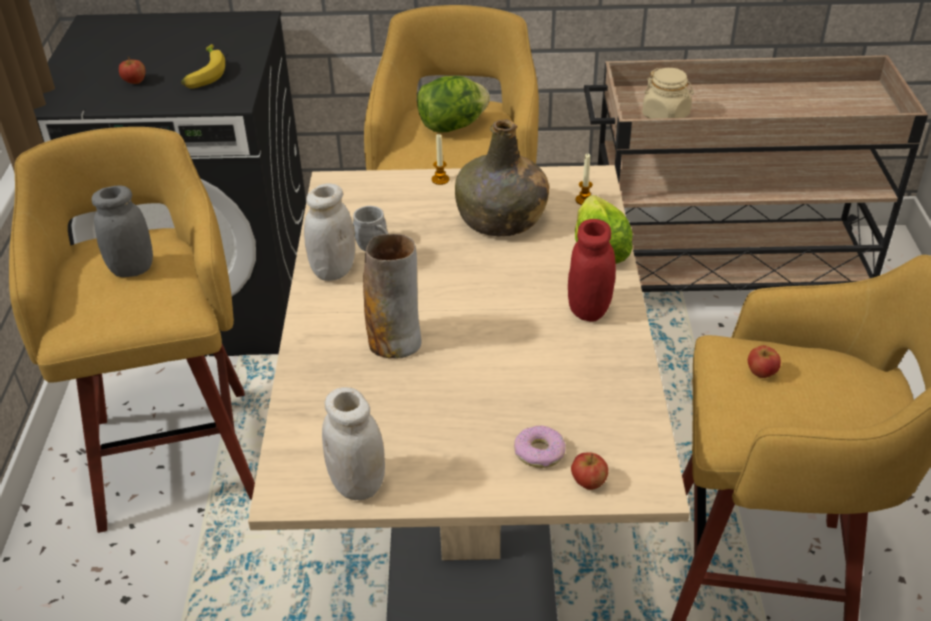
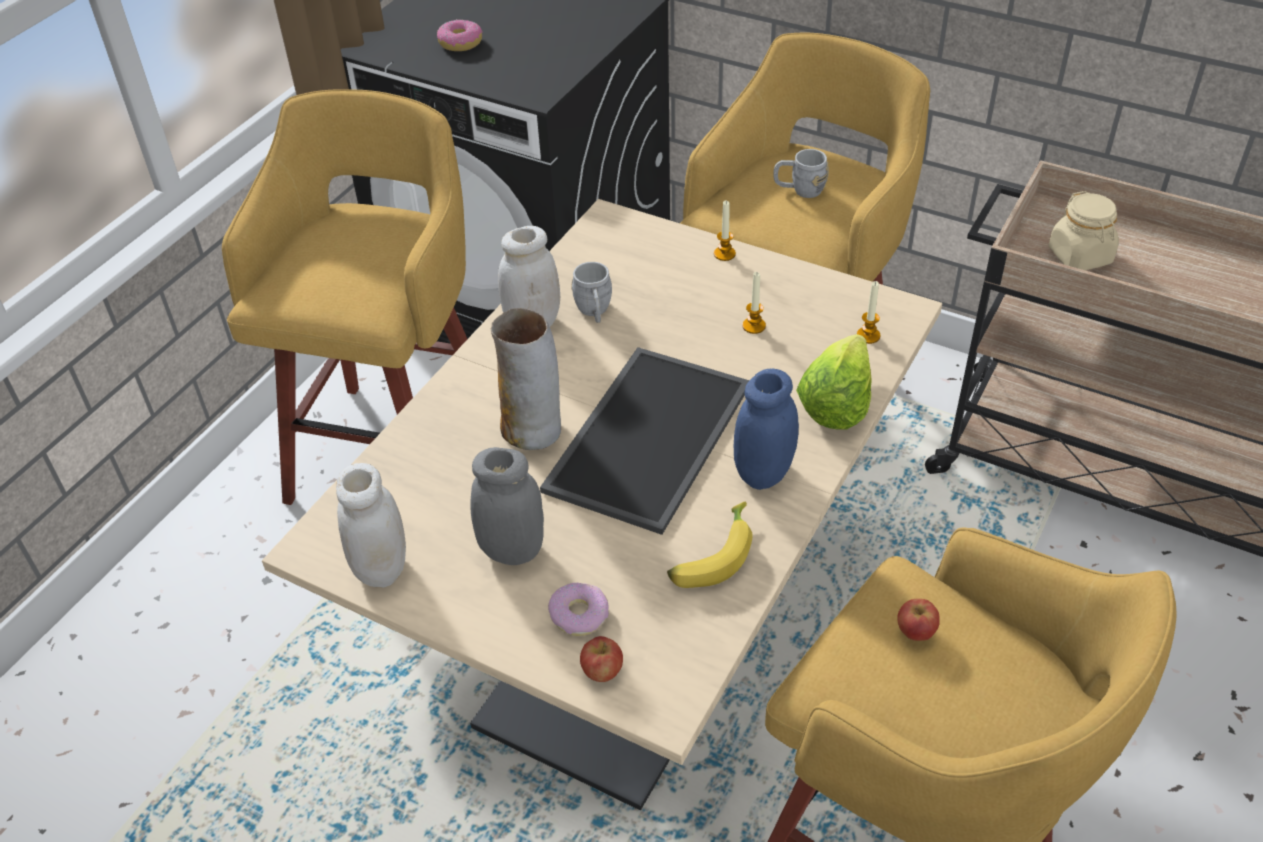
camera: 30 degrees right, 5 degrees up
(132, 269) = (360, 250): grey jar -> grey jar (512, 549)
(135, 82) = (461, 43): apple -> donut
(204, 74) = (533, 53): banana -> banana (711, 555)
(452, 126) = (799, 190): lettuce -> grey mug
(485, 315) = (646, 434): none -> tray
(501, 219) = (754, 326): green bottle -> candle
(589, 309) = (764, 473): red jar -> blue jar

